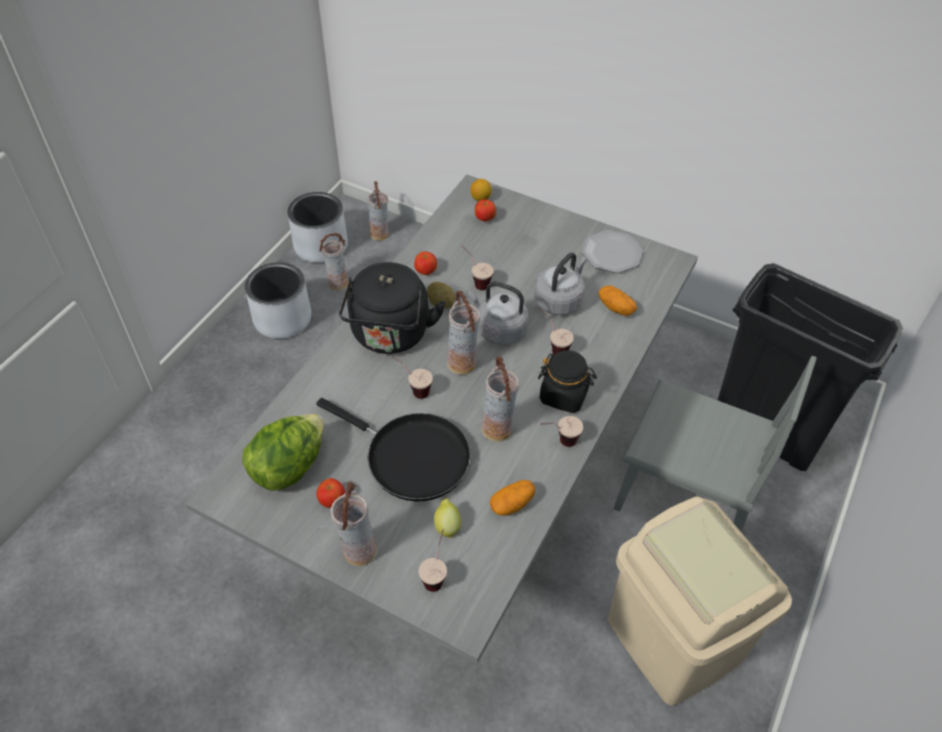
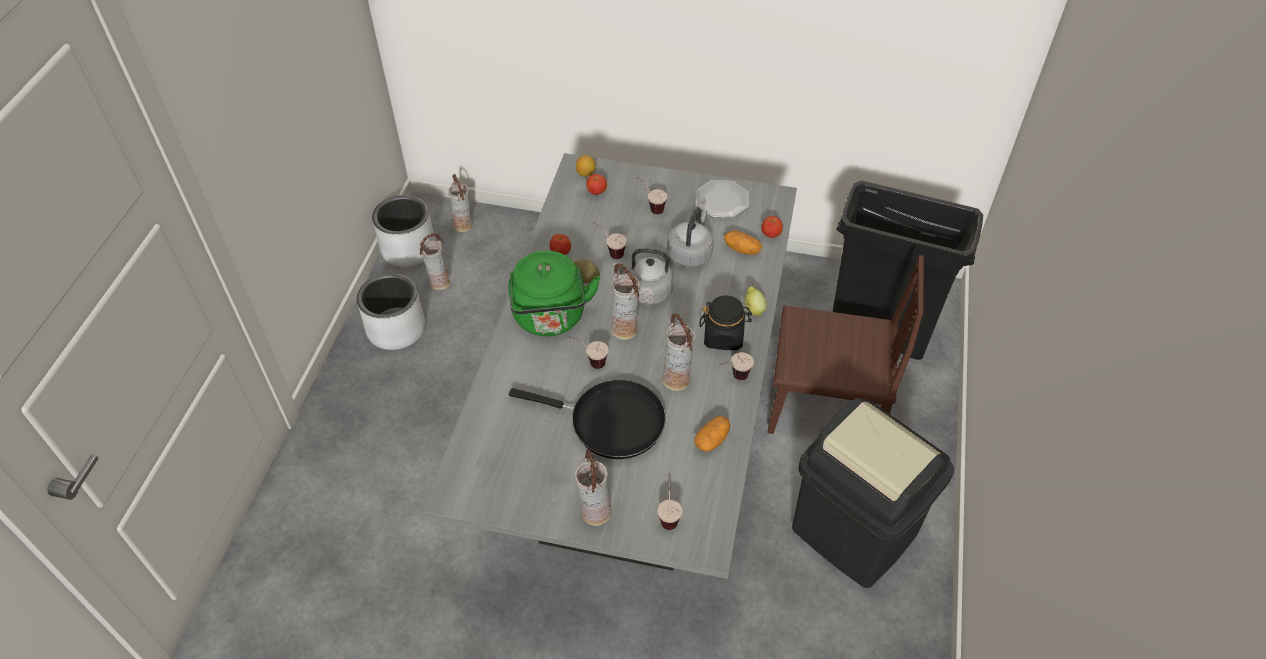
camera: 15 degrees left, 0 degrees up
(289, 466) = (504, 456): lettuce -> none
(332, 500) = (554, 476): apple -> apple (770, 234)
(390, 336) = (550, 318): black kettle -> green kettle
(447, 525) = (663, 472): lemon -> lemon (753, 309)
(553, 346) = (699, 296): cup -> cup (650, 207)
(673, 639) = (852, 532): beige trash can -> black trash can
(686, 494) = (826, 404): grey chair -> brown chair

